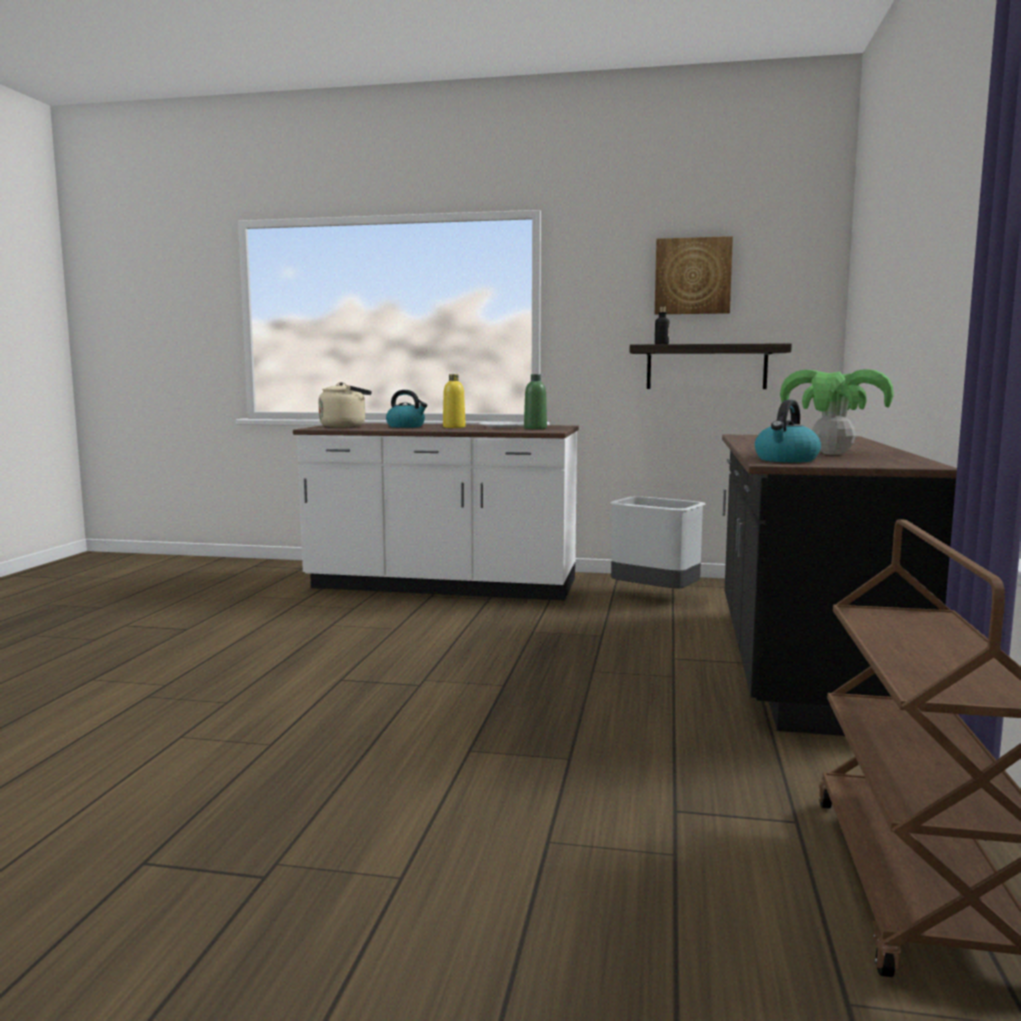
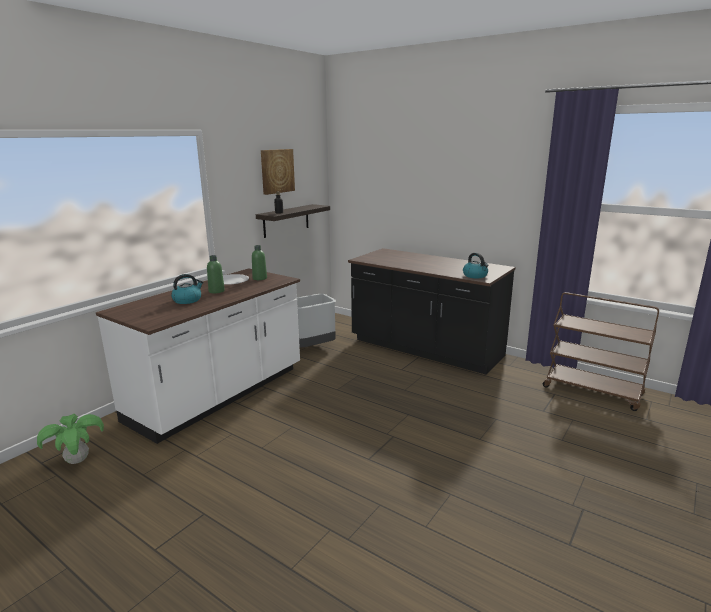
camera: 65 degrees left, 10 degrees up
(345, 427) = (155, 314): beige kettle -> none
(454, 427) = (216, 291): yellow bottle -> green bottle
(832, 454) = (456, 266): potted plant -> potted plant (77, 460)

